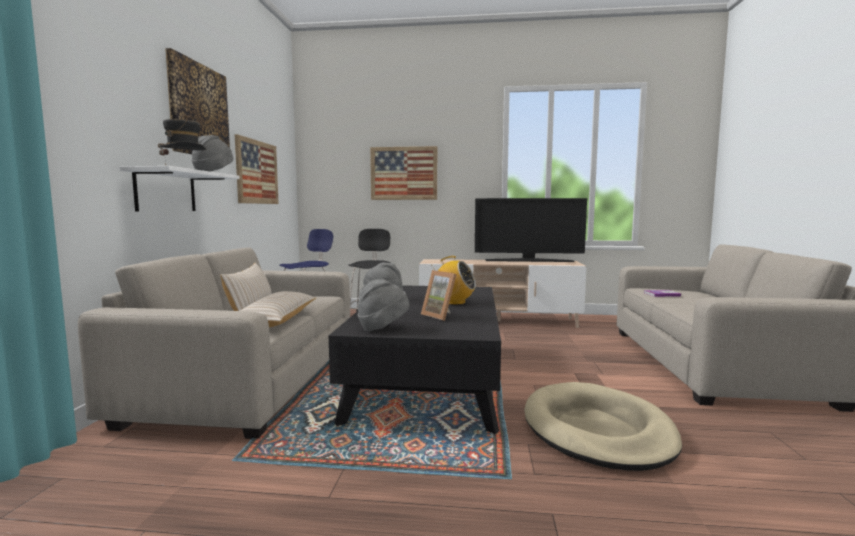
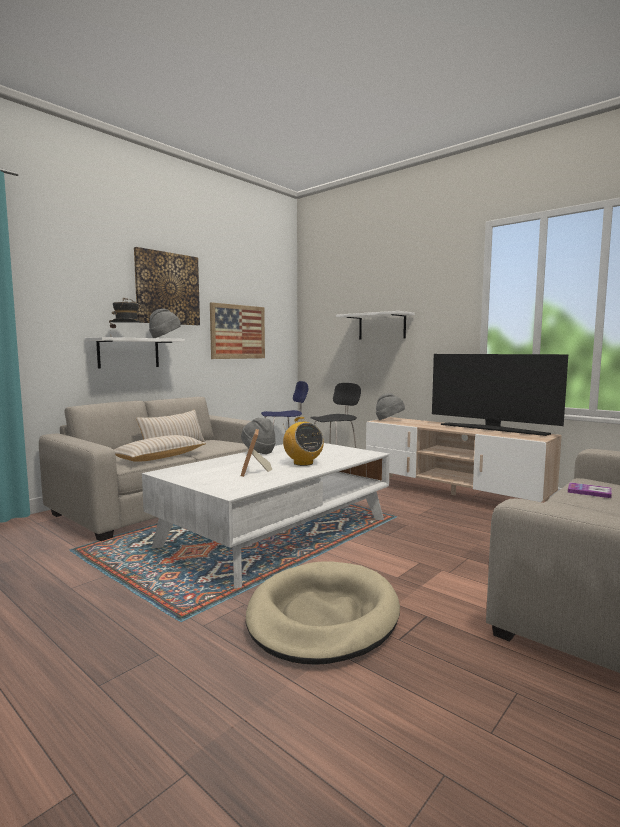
camera: 35 degrees right, 0 degrees up
(383, 328) = (185, 474): grey hat -> grey hat (389, 420)
(404, 173) = (382, 326): picture -> white shelf
(429, 378) = (277, 532): black coffee table -> white coffee table

